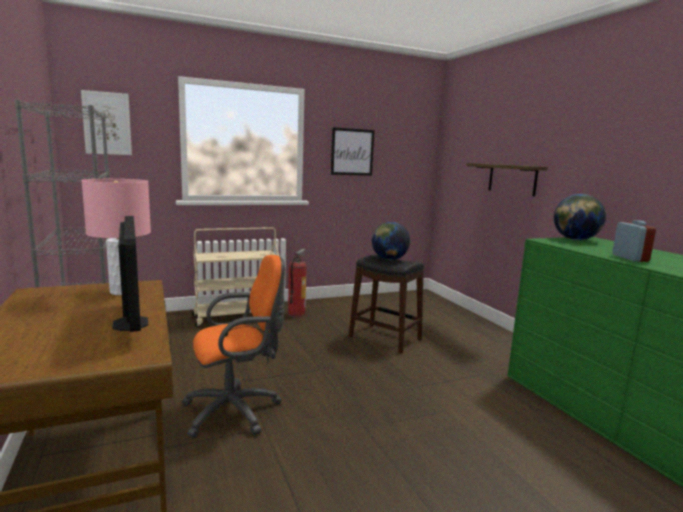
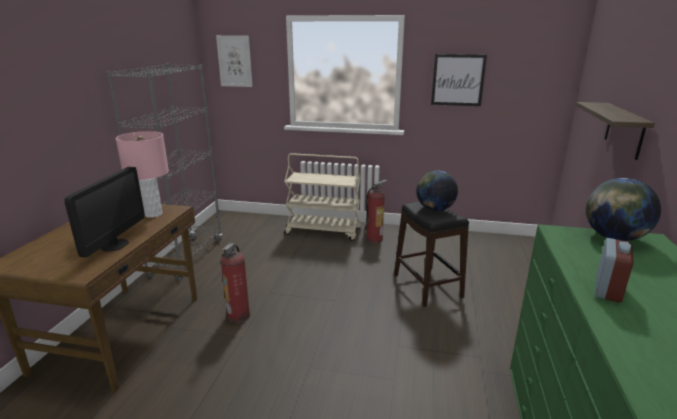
camera: 35 degrees right, 10 degrees up
(237, 411) = (238, 316): orange office chair -> fire extinguisher

